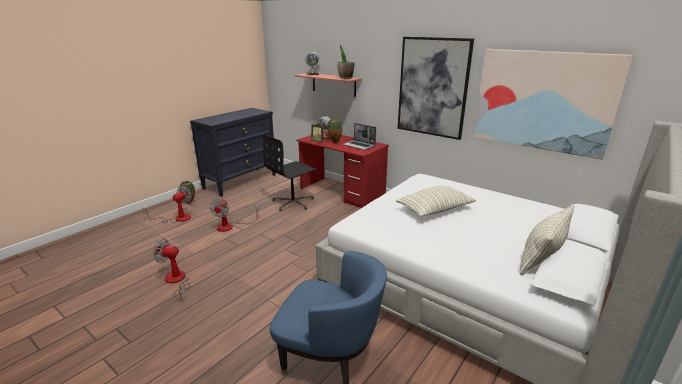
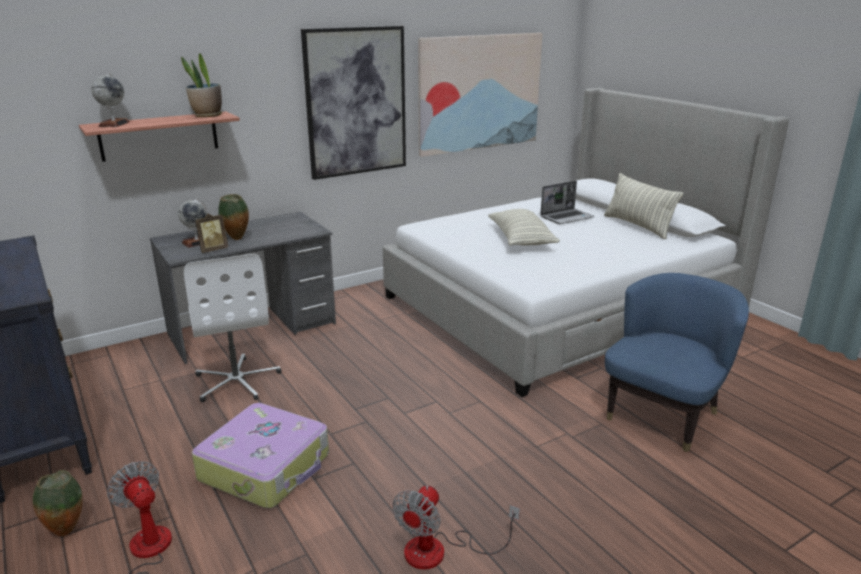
camera: 70 degrees left, 0 degrees up
(230, 226) = (266, 467): fan -> suitcase
(293, 202) = (237, 381): black office chair -> white office chair
(342, 193) = (253, 329): red desk -> grey desk
(359, 145) = (281, 227): laptop -> laptop (567, 217)

